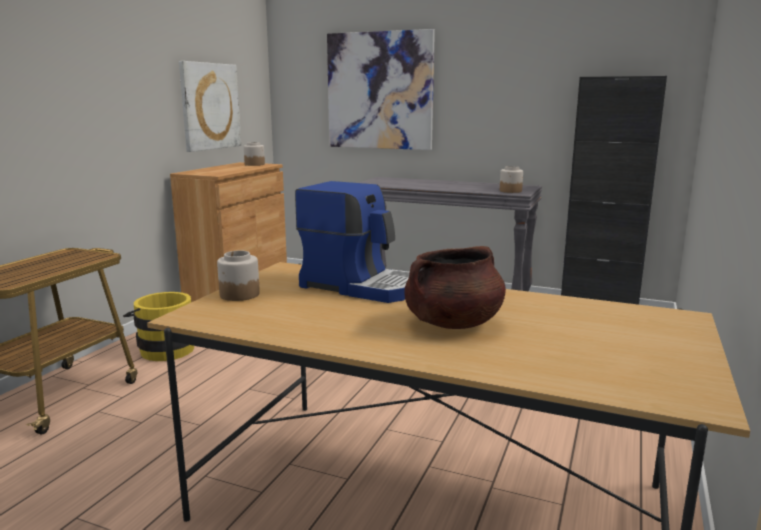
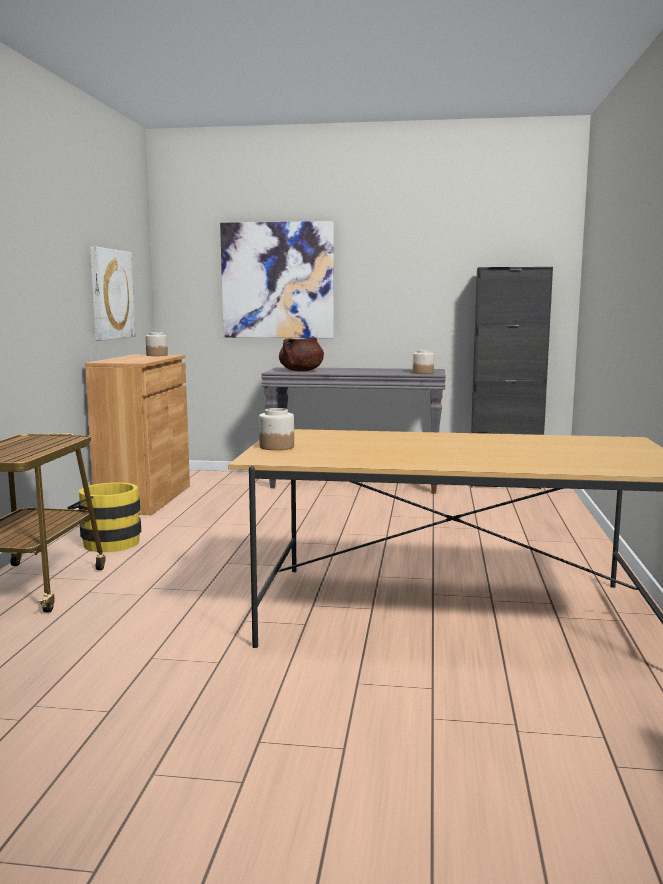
camera: 15 degrees left, 5 degrees down
(361, 286) = (370, 437): coffee machine -> none
(453, 323) = (473, 451): brown cooking pot -> brown cooking pot (301, 371)

